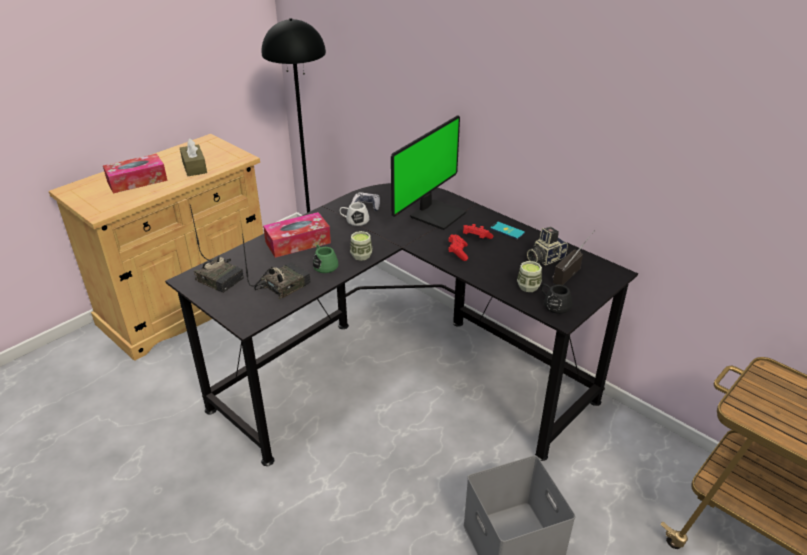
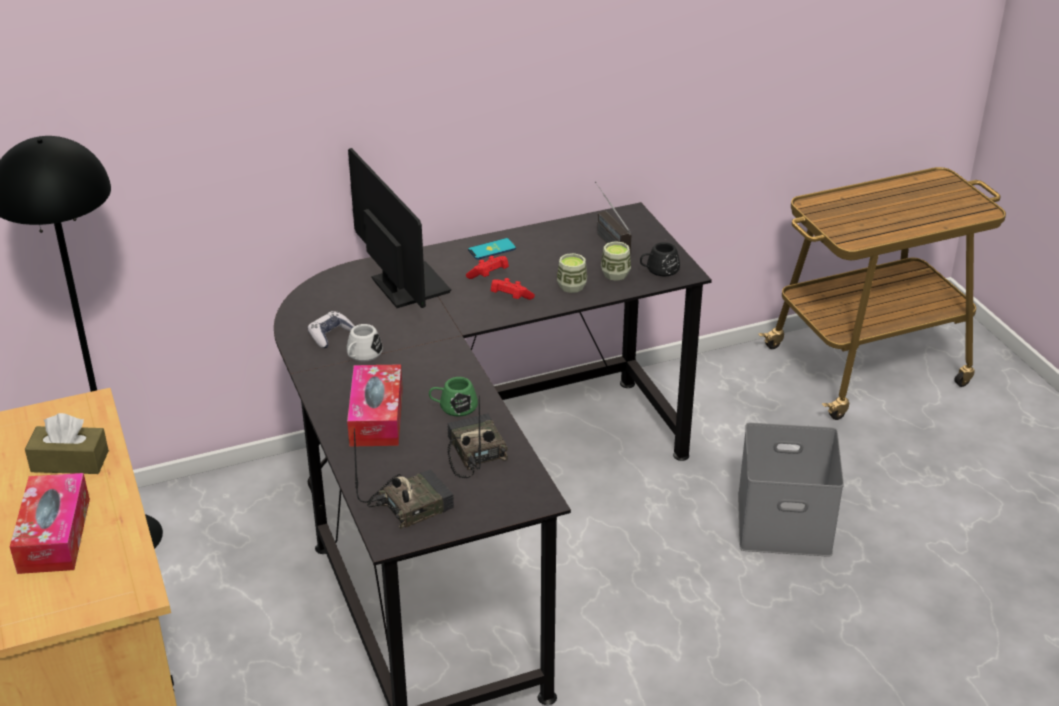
camera: 65 degrees left, 0 degrees up
(361, 255) = (455, 371): cup -> cup (571, 286)
(544, 258) = (570, 245): camera -> none

